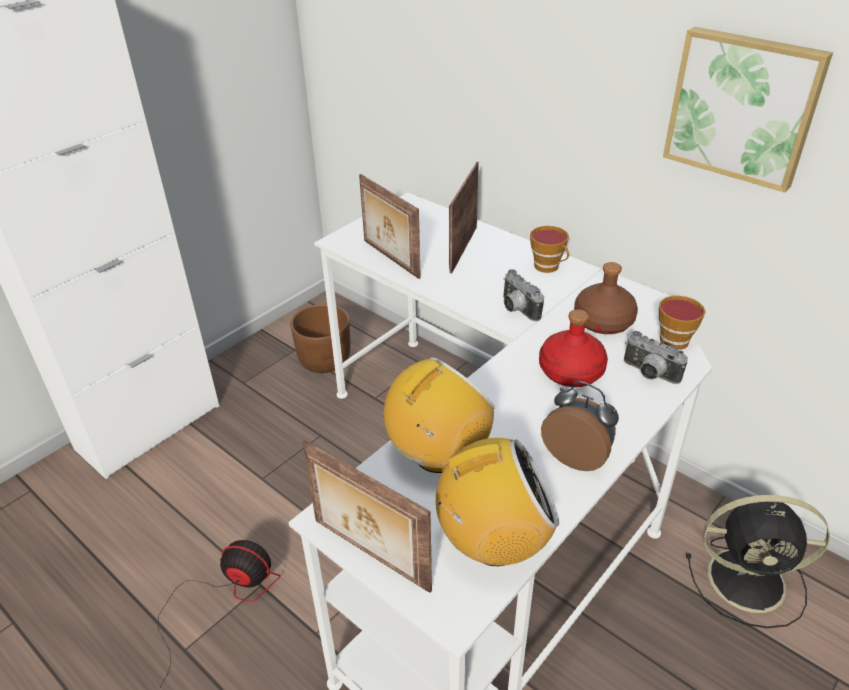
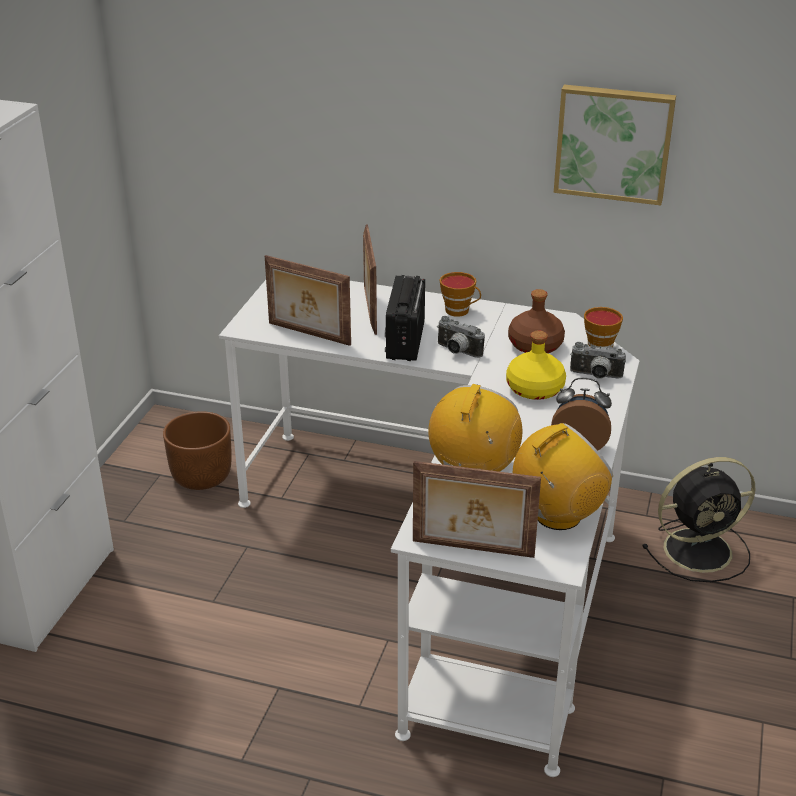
camera: 25 degrees left, 5 degrees down
(225, 597) = (251, 708): fan -> none
(474, 286) = (405, 341): none -> radio
(570, 371) = (534, 389): red bottle -> yellow bottle

